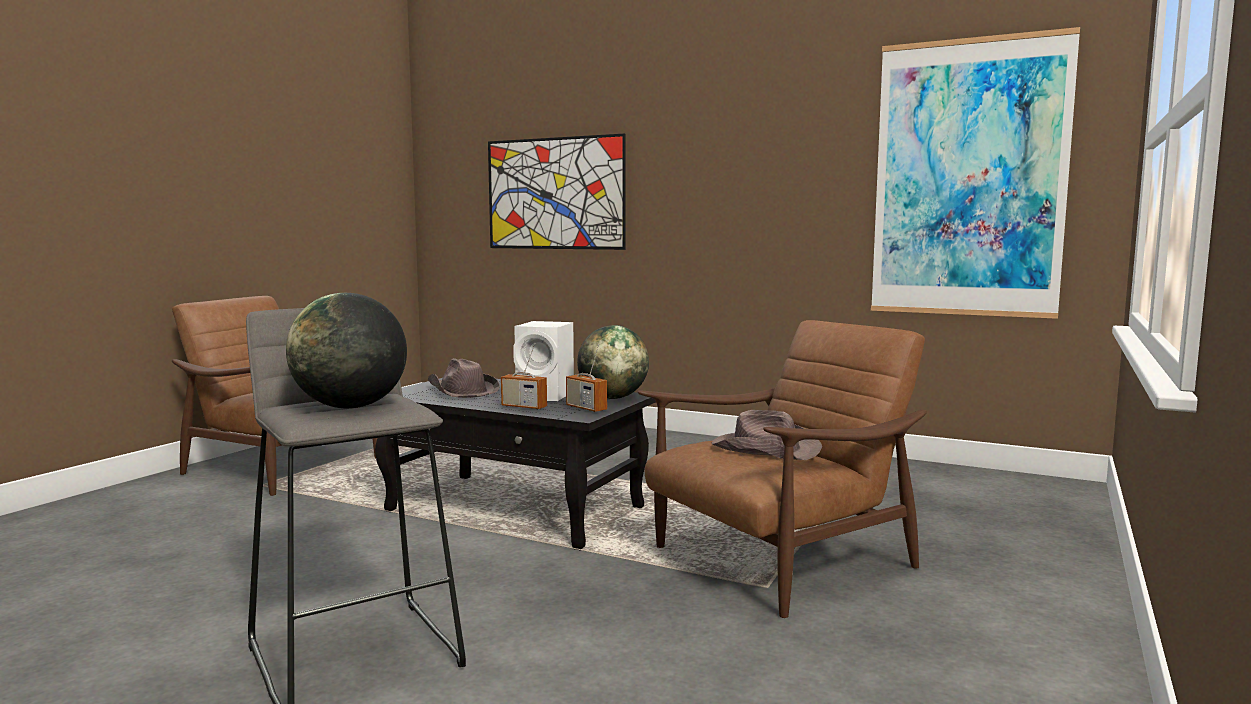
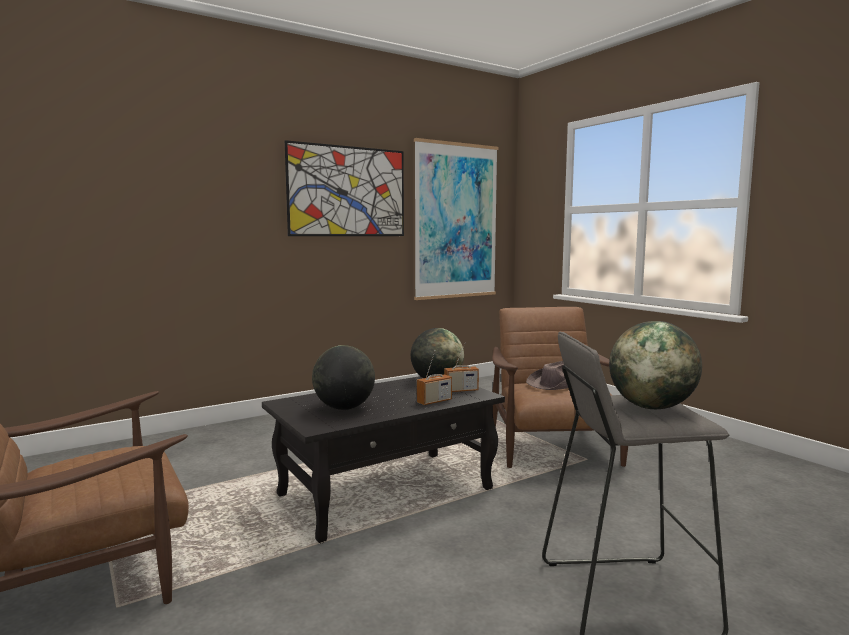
camera: 60 degrees left, 0 degrees up
(462, 391) = (344, 408): brown hat -> globe
(547, 396) = (404, 392): white speaker -> none
(555, 193) = (158, 220): picture -> picture (348, 191)

